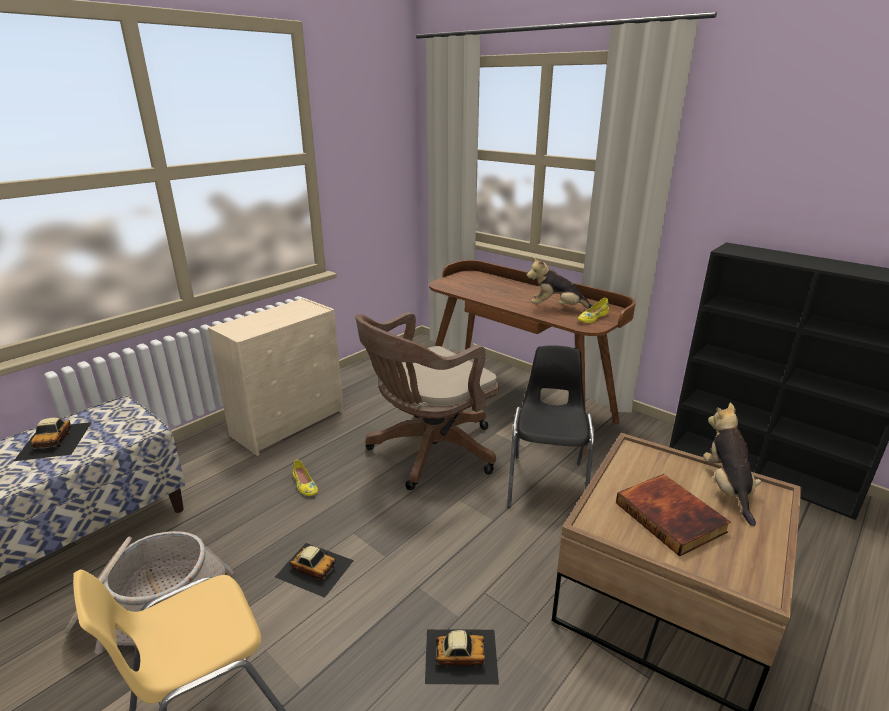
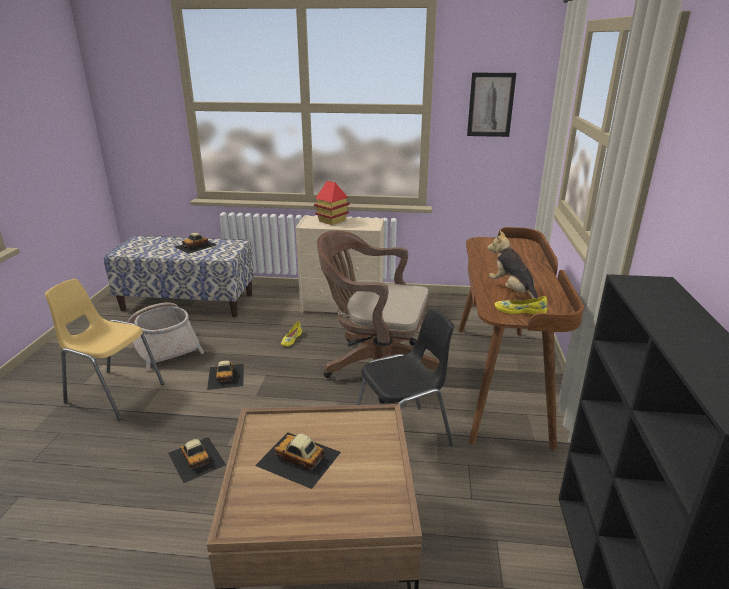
camera: 55 degrees right, 0 degrees up
(259, 320) = (332, 221): none -> toy house
(366, 146) = (490, 105): none -> picture
(671, 517) = (298, 459): book -> toy car
(726, 488) = (373, 484): plush toy -> none

